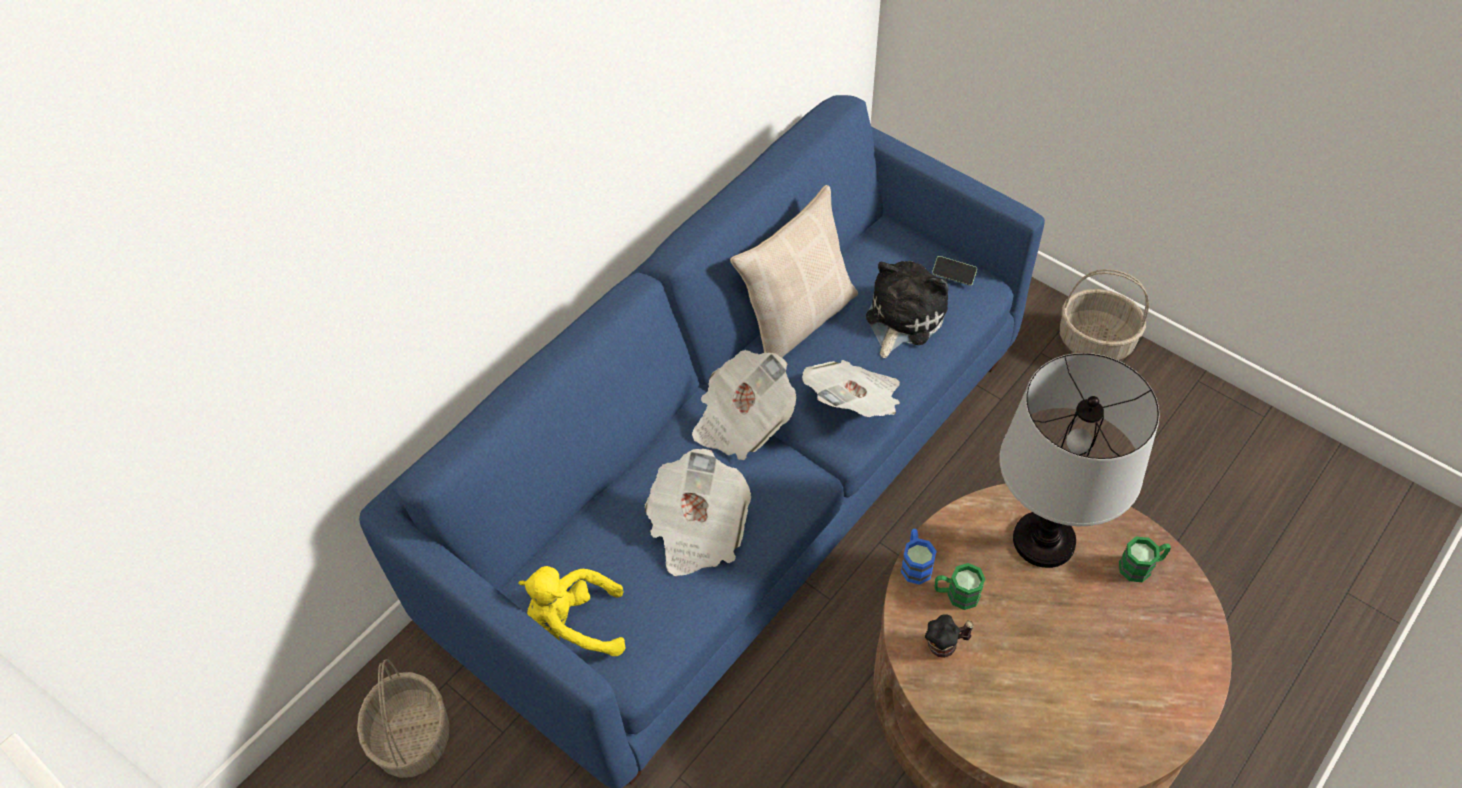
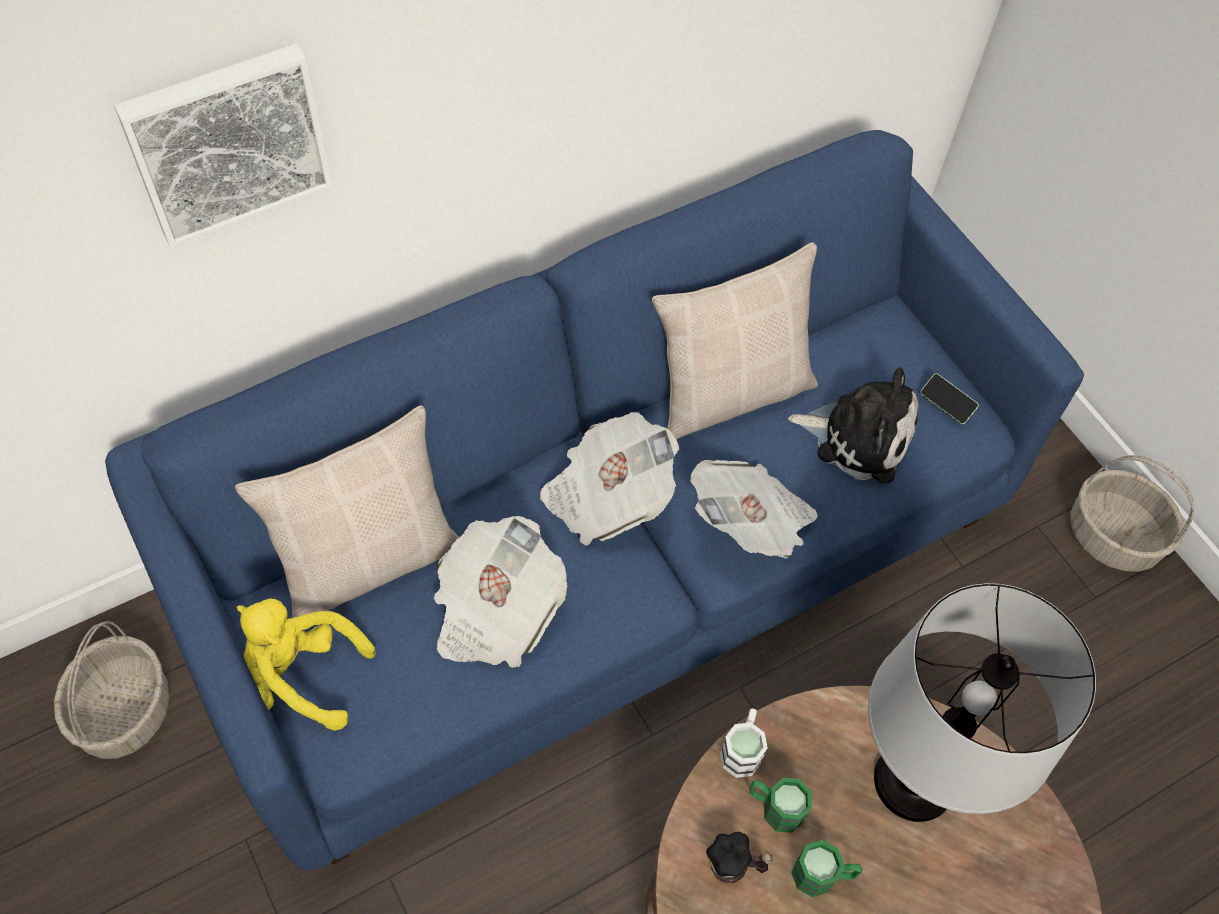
camera: 15 degrees right, 5 degrees up
(412, 230) = (227, 142): none -> picture
(586, 529) = (369, 560): none -> beige pillow
(902, 317) = (858, 435): plush toy -> plush toy turned 60 degrees clockwise
(915, 563) = (742, 748): blue mug -> white mug
(1141, 566) = (1023, 863): green mug -> green mug (823, 875)

